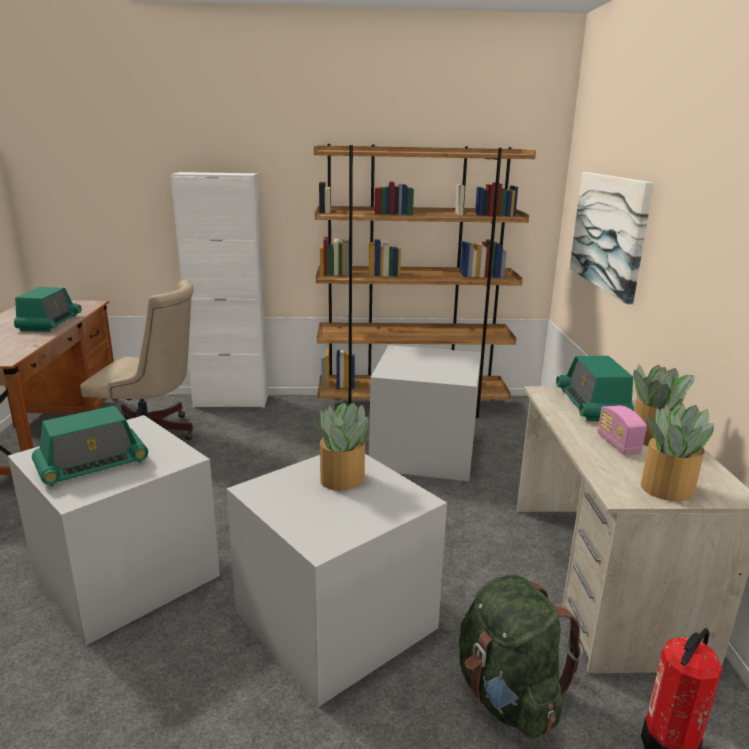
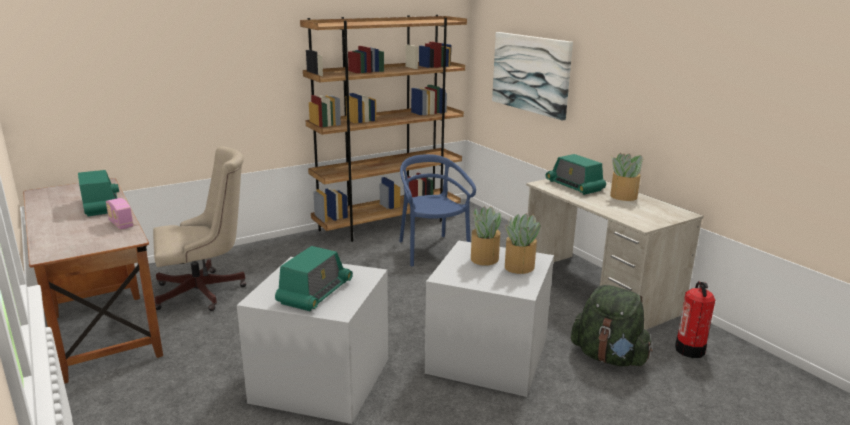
camera: 30 degrees left, 0 degrees up
(231, 401) = (240, 251): white cabinet -> none
(426, 451) = (432, 250): grey storage box -> blue chair
(618, 444) = (612, 203): radio -> radio (121, 224)
(665, 488) = (656, 217): potted plant -> potted plant (518, 267)

